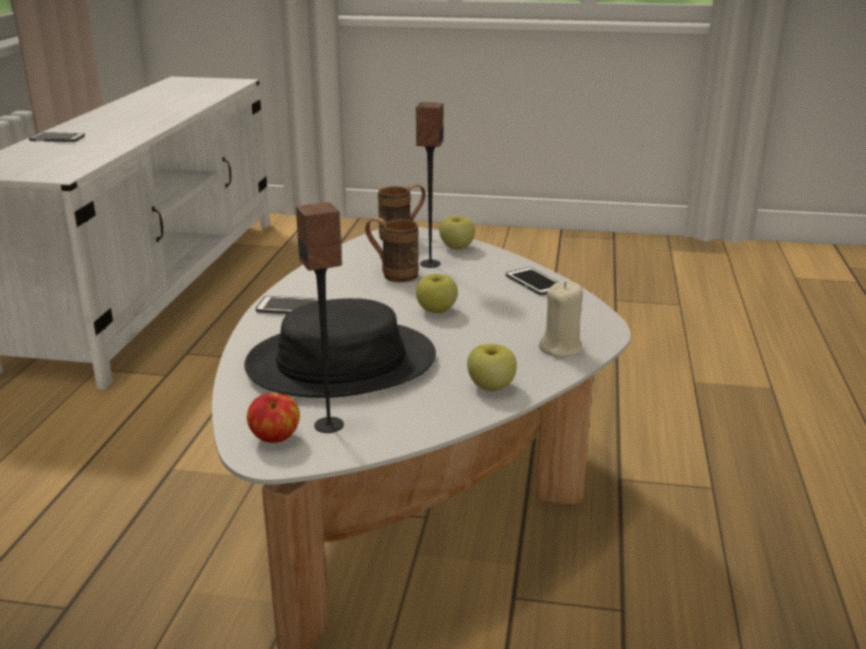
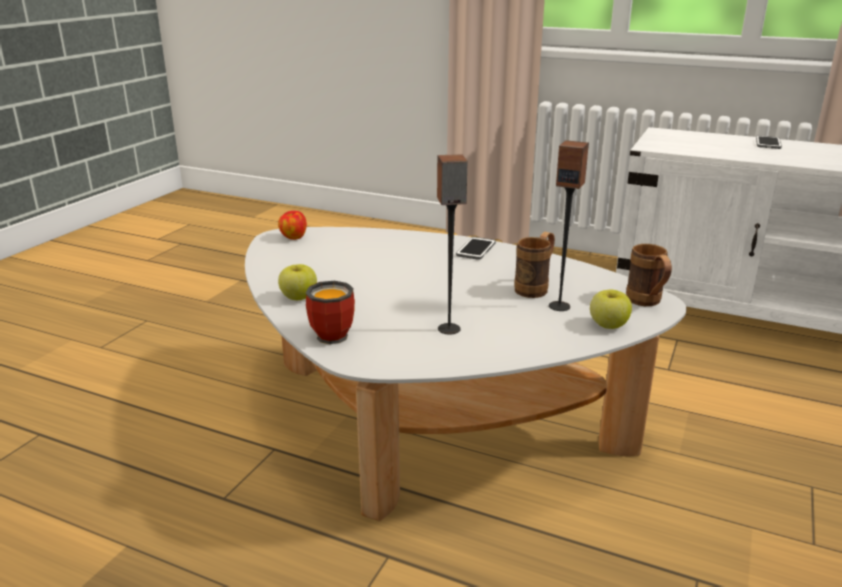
camera: 105 degrees right, 0 degrees up
(329, 425) = (295, 249): speaker -> speaker (449, 329)
(341, 362) = (373, 258): black hat -> none
(436, 310) = (444, 296): apple -> none
(535, 282) = (491, 349): phone -> none
(561, 348) = (337, 334): beige candle -> mug

